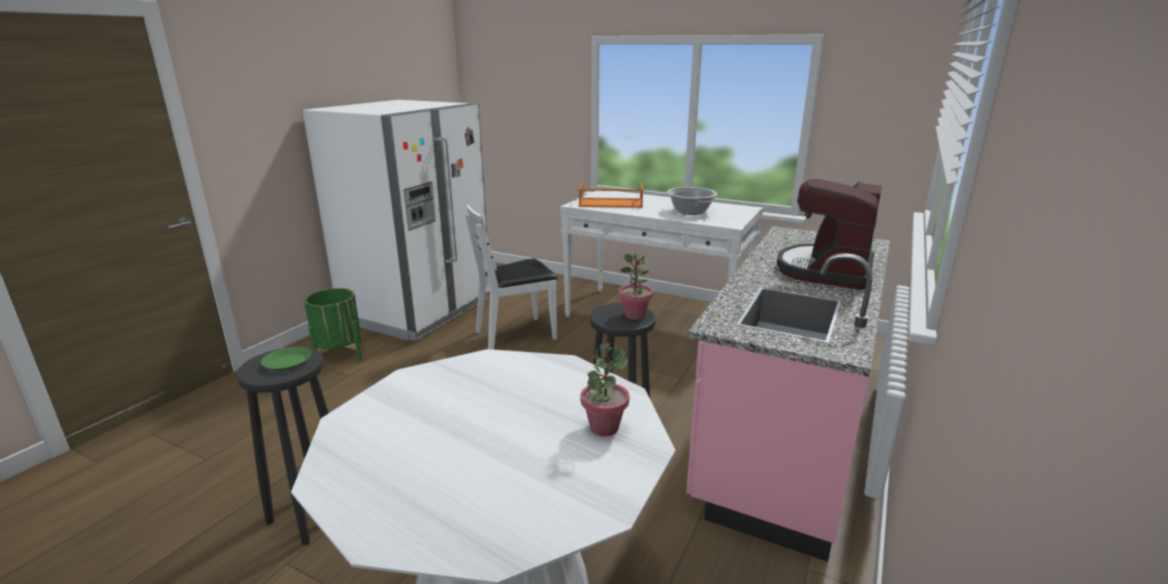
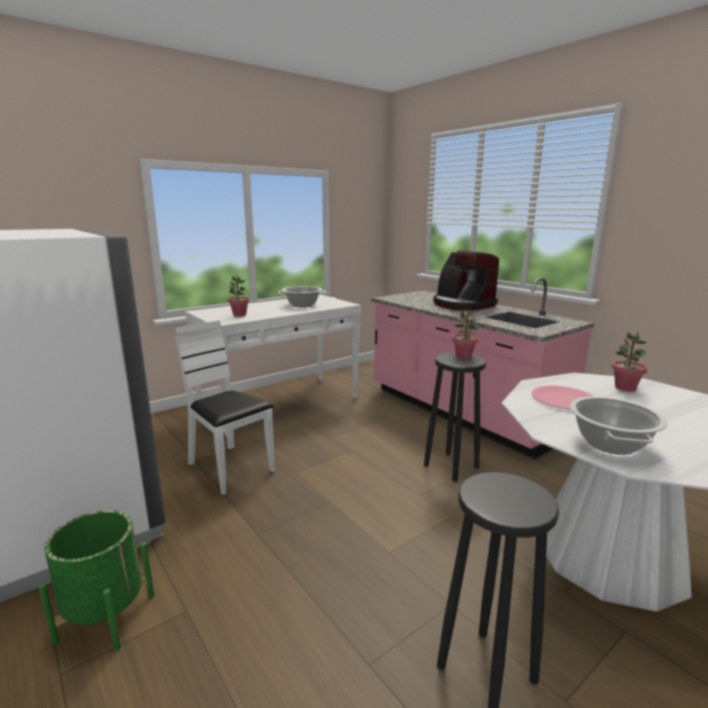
camera: 65 degrees left, 5 degrees down
(287, 362) = (505, 491): green plate -> none
(395, 410) = (611, 443): none -> cooking pot
(516, 334) = (230, 468): white chair -> white chair turned 135 degrees clockwise
(518, 382) = (563, 399): none -> pink plate
(610, 203) = (239, 315): orange tray -> potted plant

